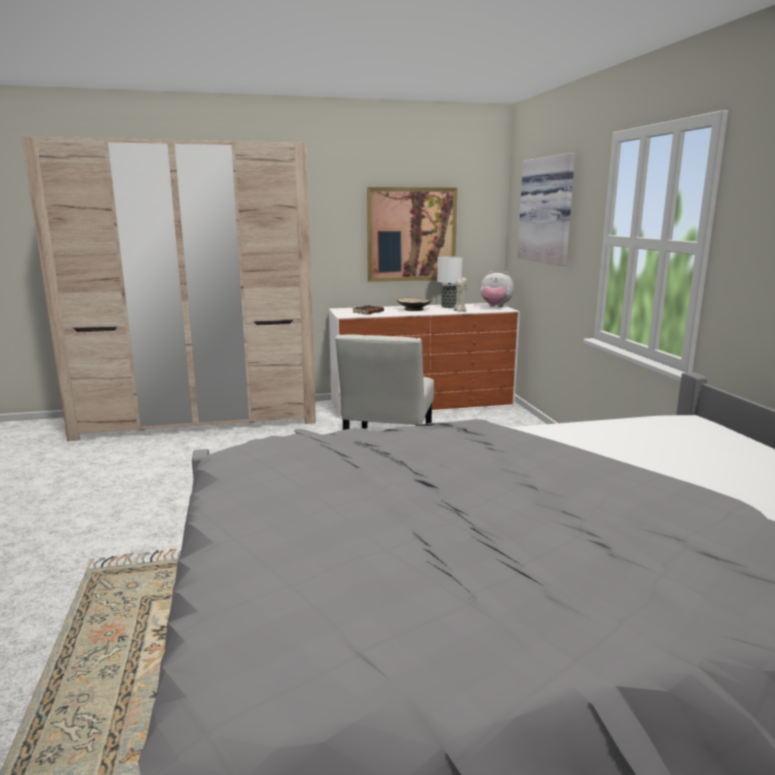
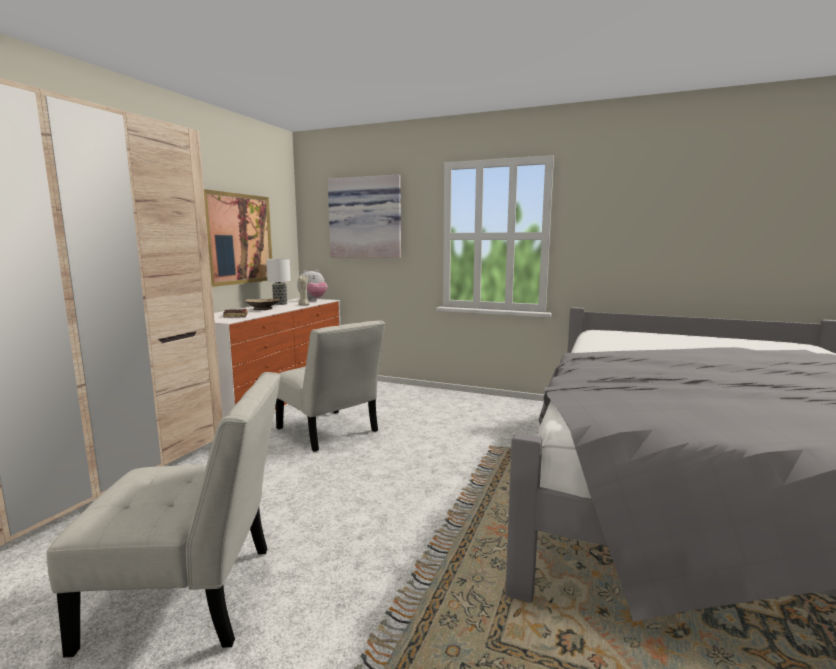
camera: 55 degrees left, 5 degrees down
(134, 491) = (192, 596): none -> white chair

